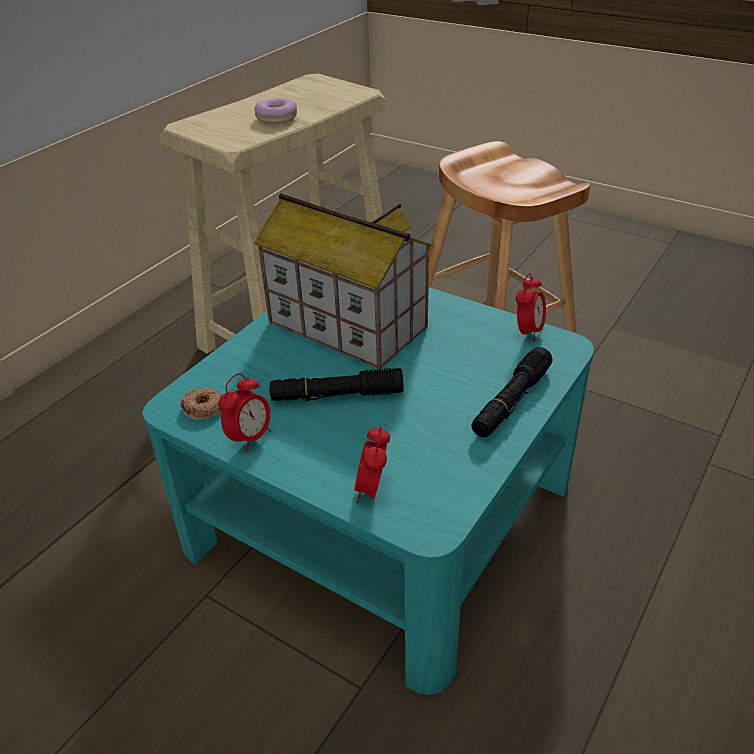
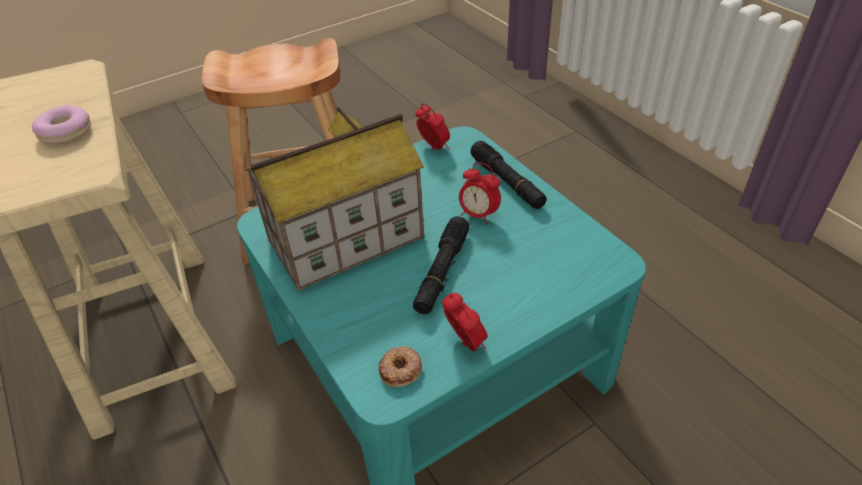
camera: 65 degrees left, 5 degrees up
(372, 490) = (567, 282): alarm clock -> alarm clock (478, 215)

